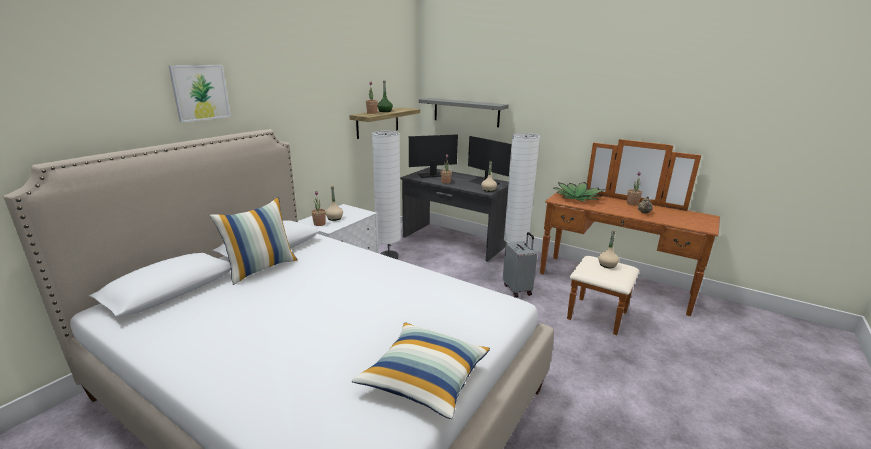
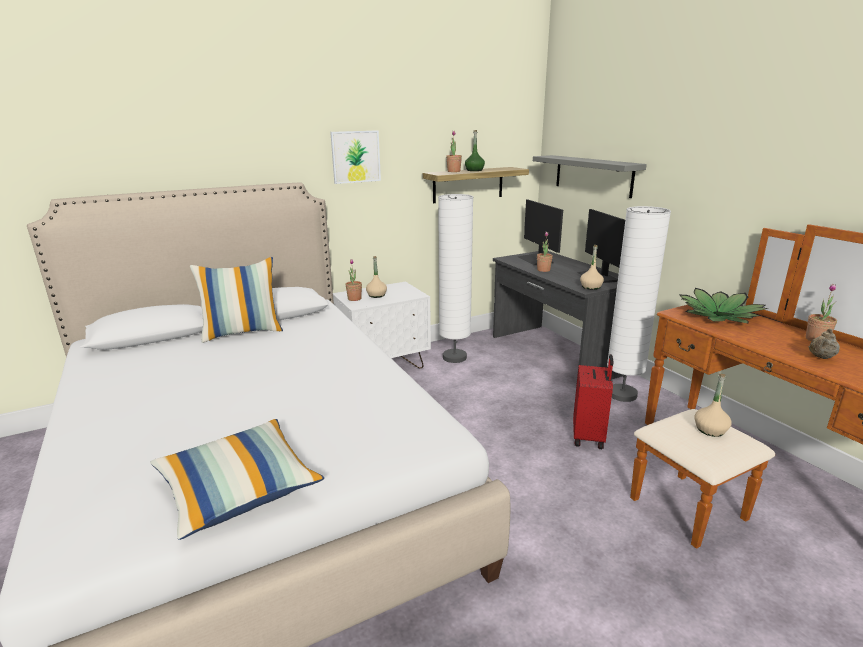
camera: 30 degrees right, 0 degrees up
(200, 92) = (225, 139): picture -> picture (355, 156)
(431, 175) = (536, 259): monitor -> monitor turned 120 degrees counterclockwise
(517, 289) = (589, 437): grey suitcase -> red suitcase

